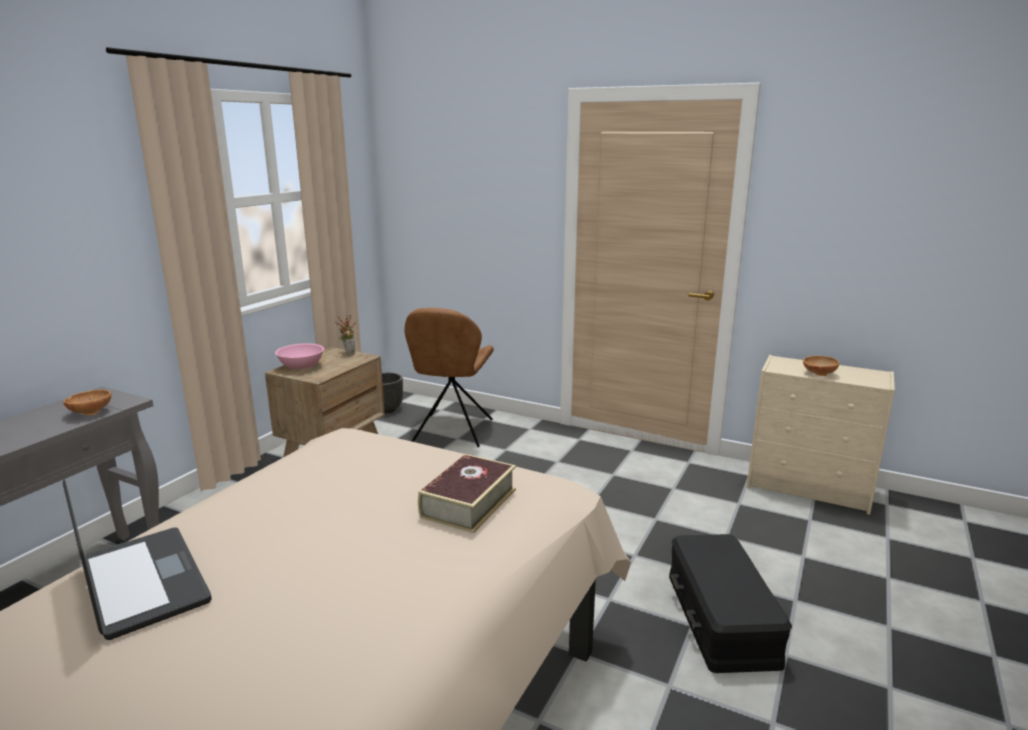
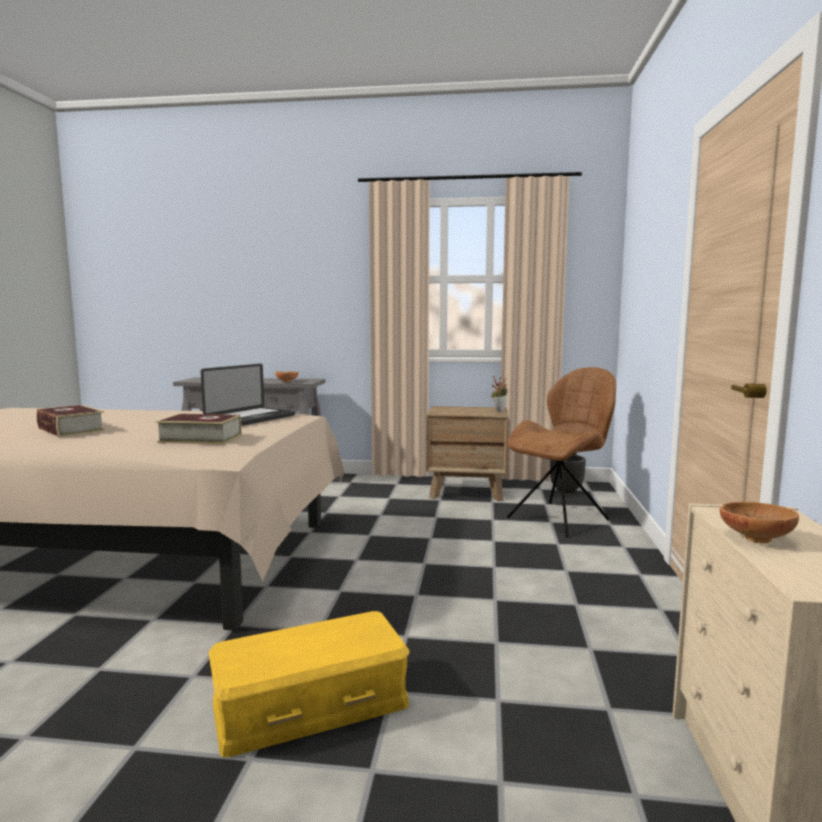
camera: 70 degrees right, 10 degrees down
(144, 582) = (117, 413): laptop -> laptop (251, 418)
(285, 621) = (71, 429): none -> book
(302, 366) = (454, 408): pink bowl -> none
(452, 432) = (560, 518): brown chair -> brown chair turned 150 degrees clockwise
(719, 617) = (310, 702): black storage box -> yellow storage box

